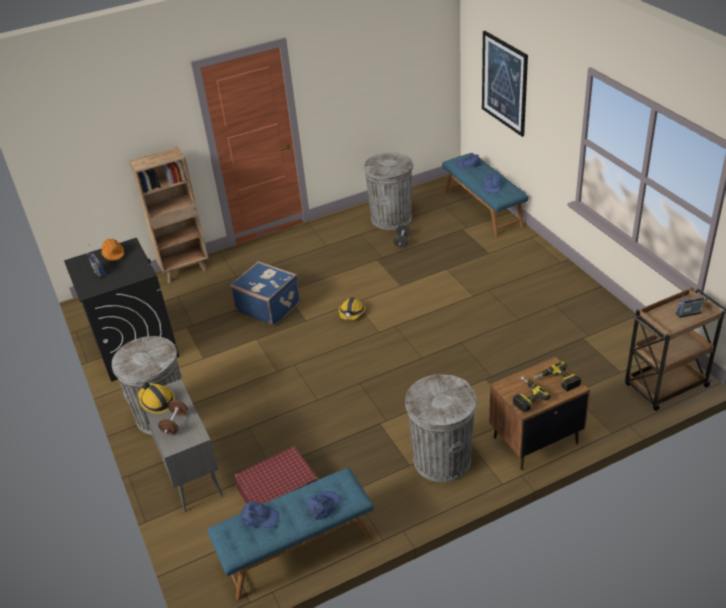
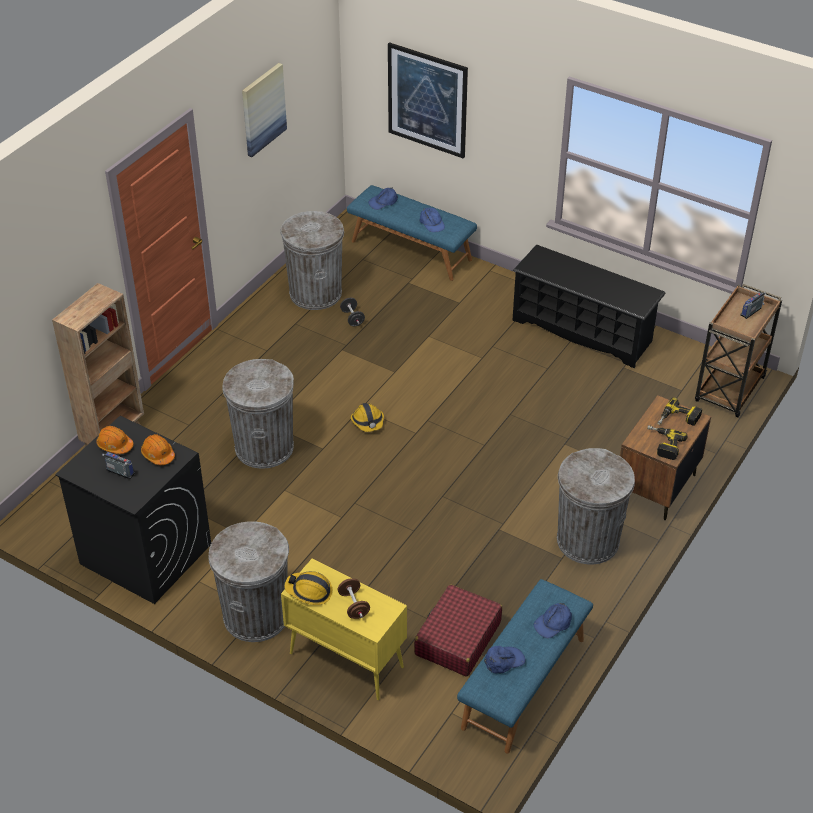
camera: 35 degrees left, 5 degrees up
(131, 269) = (158, 454): none -> orange hard hat
(189, 472) = (345, 660): grey cabinet -> yellow cabinet
(268, 306) = (264, 447): blue suitcase -> grey trash can
(323, 506) = (553, 623): blue cap -> blue cap turned 135 degrees counterclockwise
(366, 61) = (263, 109): none -> picture
(571, 301) = (583, 331): none -> black shoe rack

